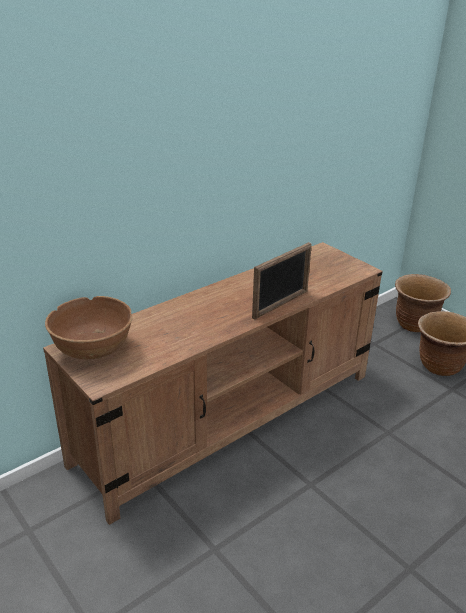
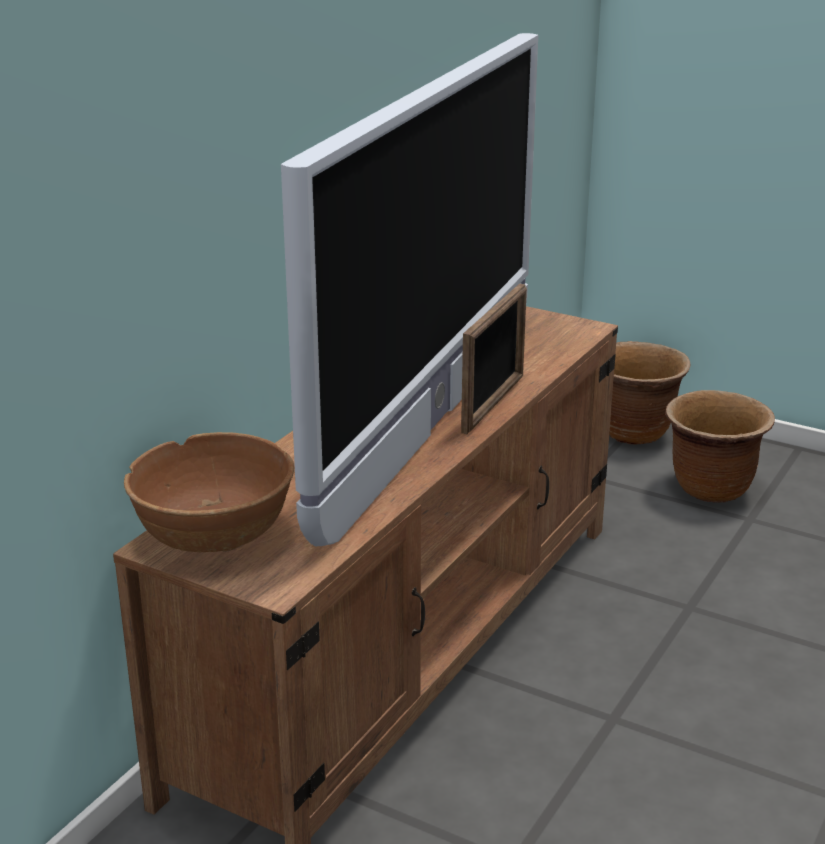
camera: 20 degrees left, 5 degrees down
(241, 309) = (431, 424): none -> television

